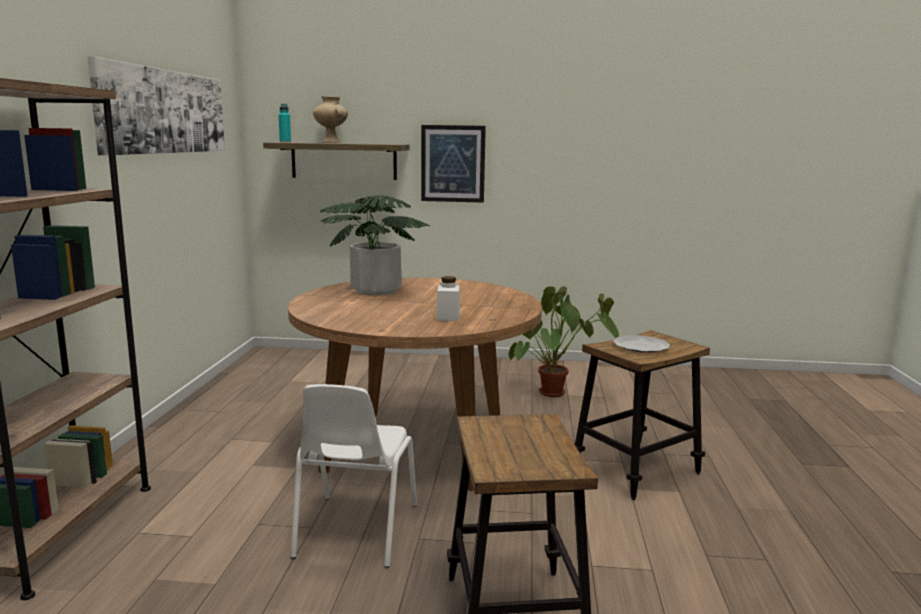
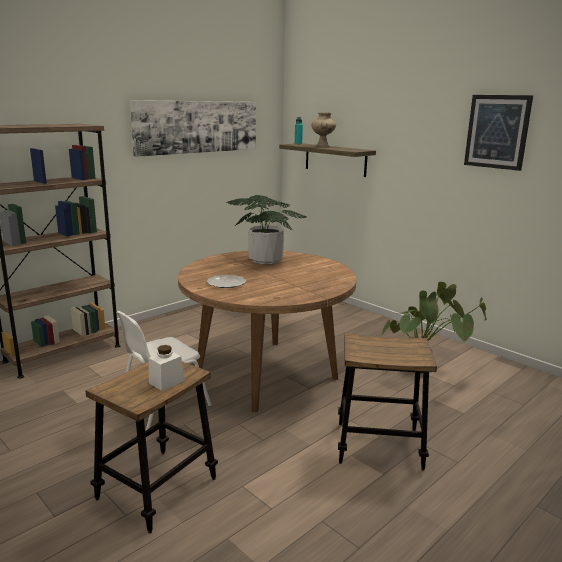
camera: 40 degrees right, 5 degrees up
(448, 317) = (256, 289): white jar -> white jar (166, 382)
(453, 163) = (404, 168): picture -> picture (497, 132)
(642, 346) = (384, 348): plate -> plate (226, 283)

